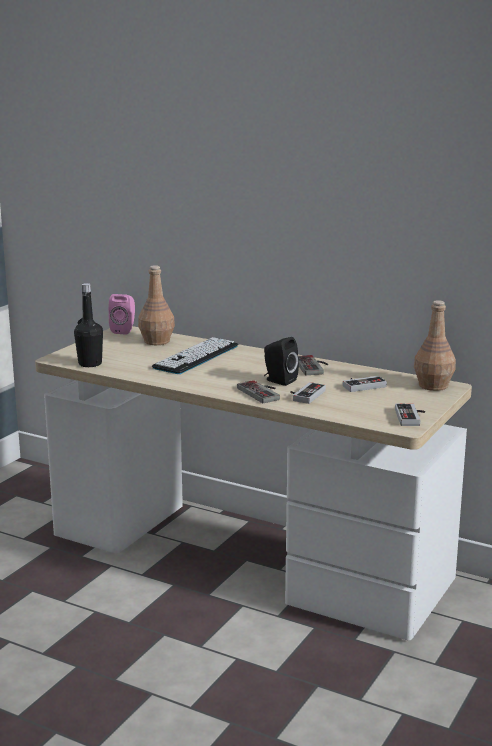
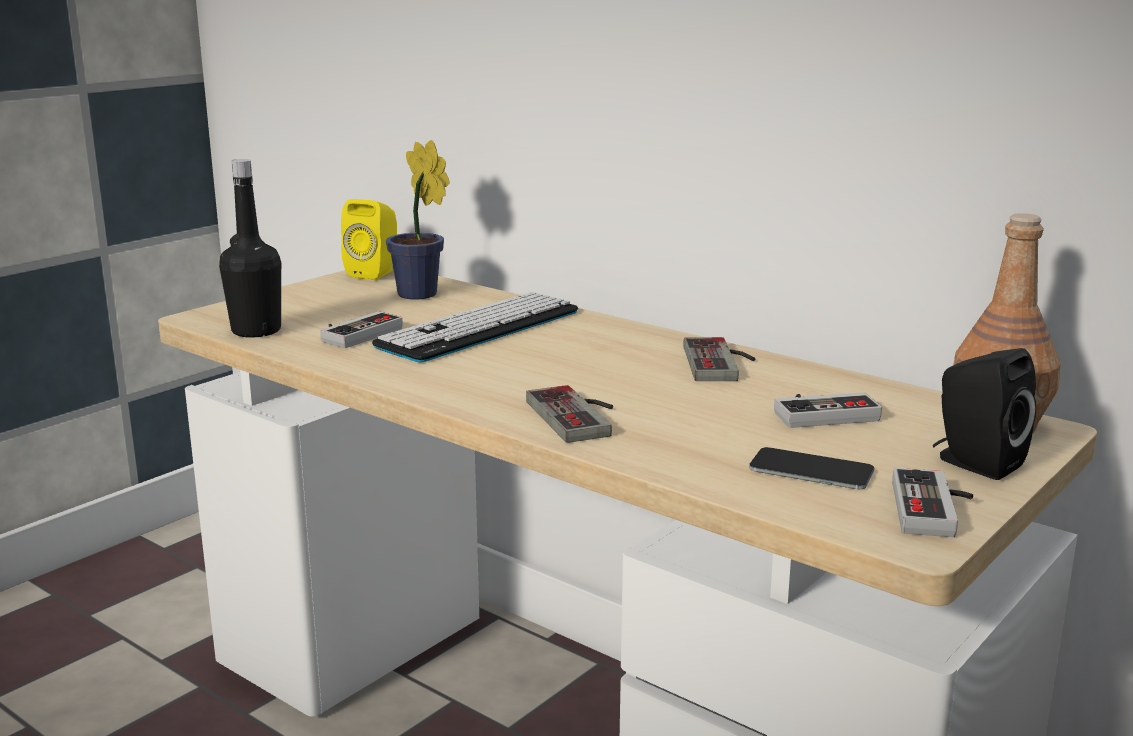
camera: 10 degrees right, 0 degrees up
(124, 330) = (375, 273): pink speaker -> yellow speaker
(156, 341) = (421, 295): brown bottle -> potted plant
(278, 380) = (629, 390): black speaker -> black speaker (974, 463)
(305, 395) = (677, 428): game controller -> game controller (356, 333)
(363, 407) = (811, 470): none -> phone

